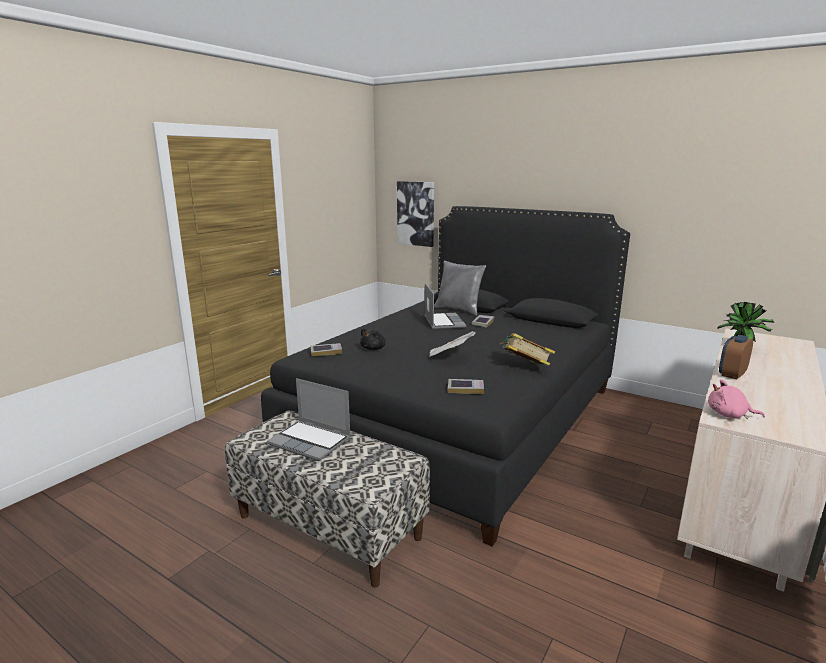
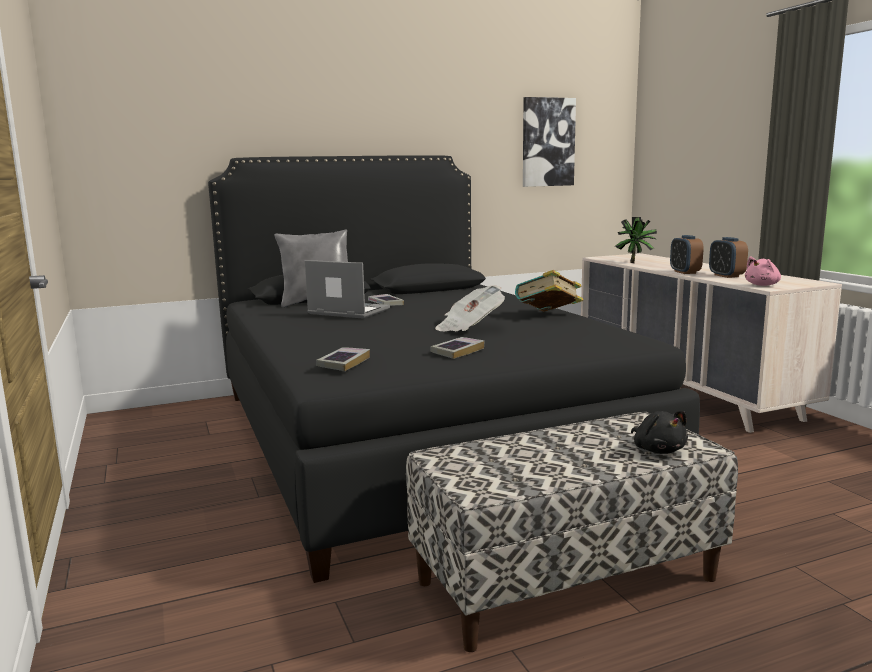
camera: 55 degrees left, 5 degrees down
(311, 441) = (537, 455): laptop -> none
(374, 348) = (381, 344): black plush toy -> black plush toy (658, 450)
(416, 213) = (150, 177): picture -> picture (547, 142)
(465, 389) = (575, 338): book -> book (457, 351)
(752, 393) = (726, 276): none -> alarm clock

